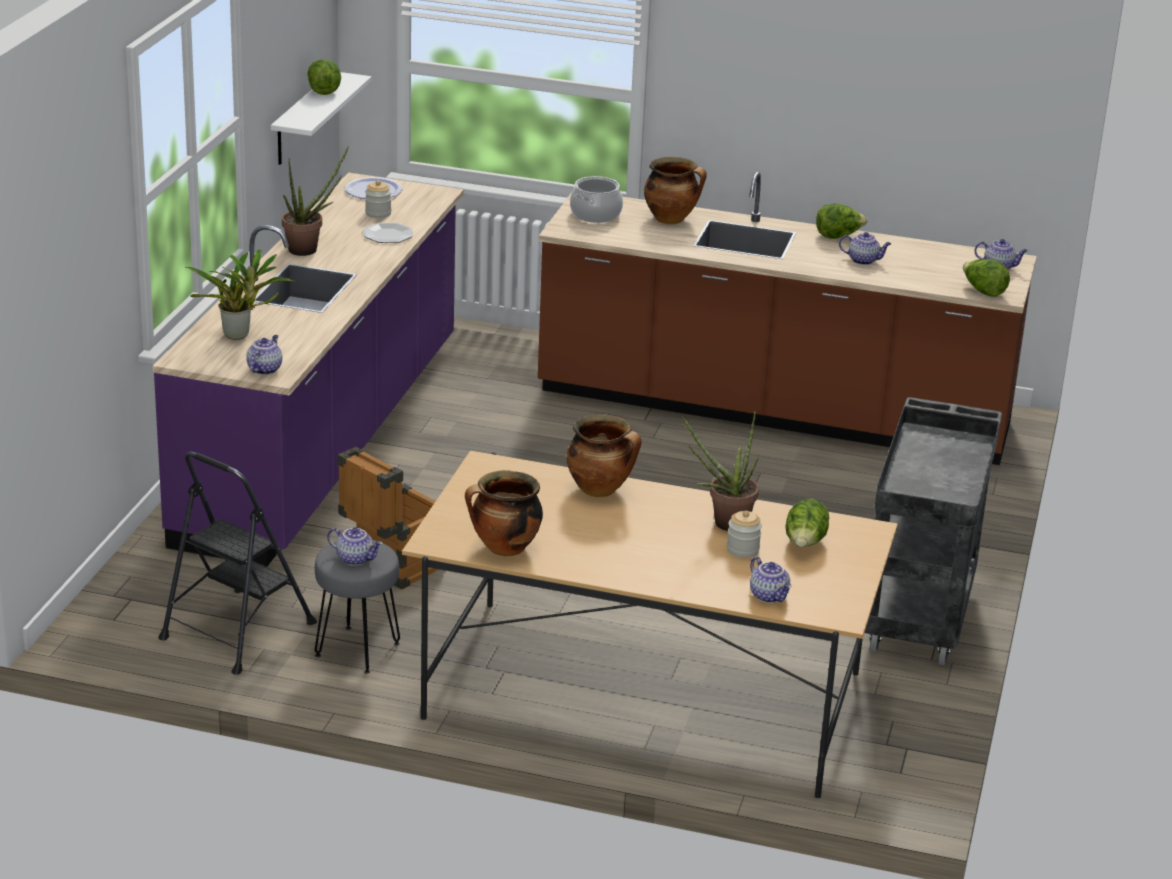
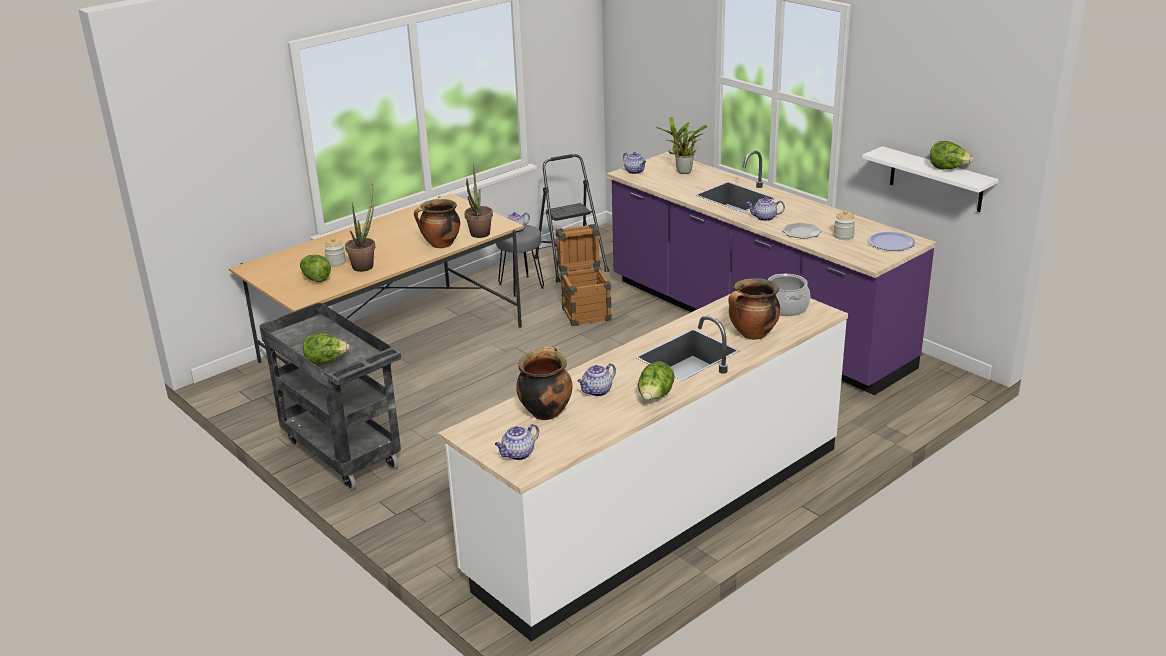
camera: 125 degrees right, 0 degrees up
(309, 249) = (794, 206): potted plant -> potted plant (479, 236)
(504, 549) = (420, 212): cooking pot -> cooking pot (545, 411)
(770, 596) = (290, 256): teapot -> teapot (764, 218)
(773, 410) = (658, 510): brown counter -> white counter
(983, 292) = (483, 424): lettuce -> lettuce (326, 361)

